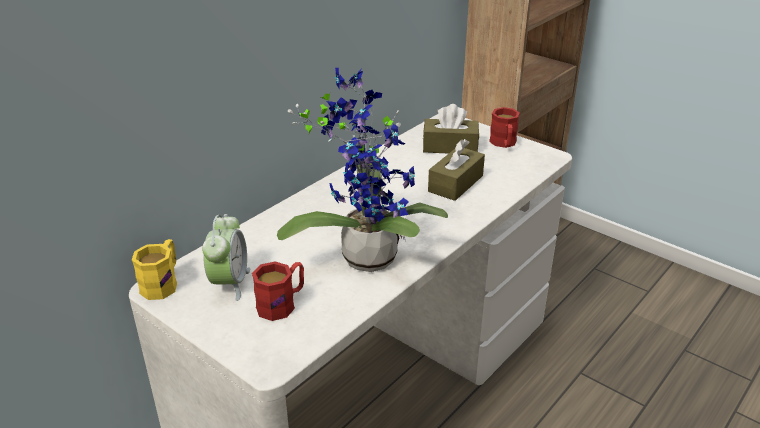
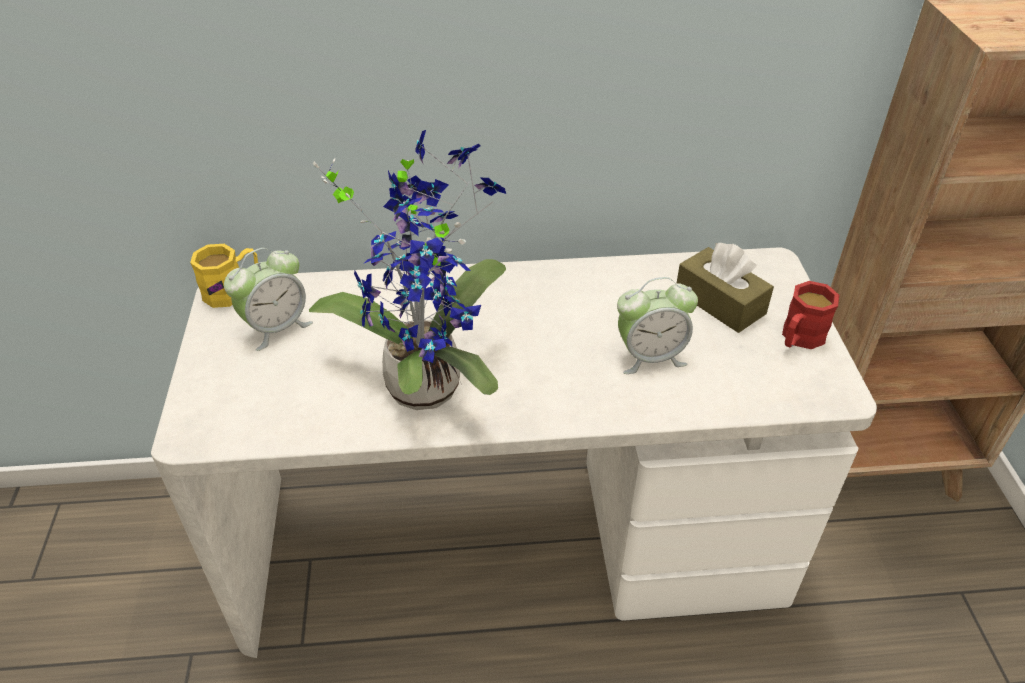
camera: 45 degrees right, 10 degrees up
(282, 304) = (282, 381): red mug -> none
(455, 183) = (650, 356): brown tissue box -> alarm clock

